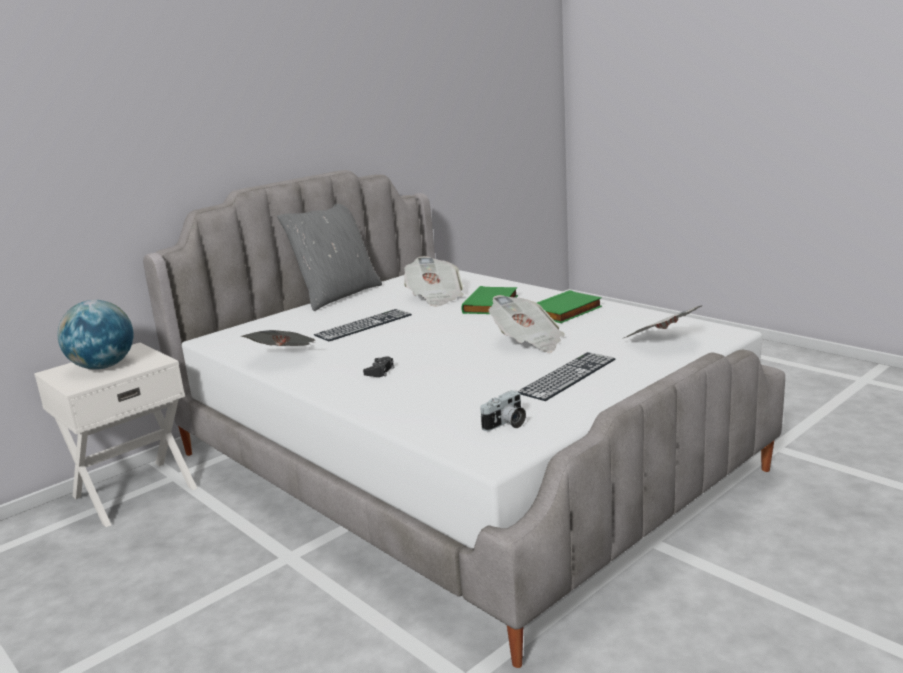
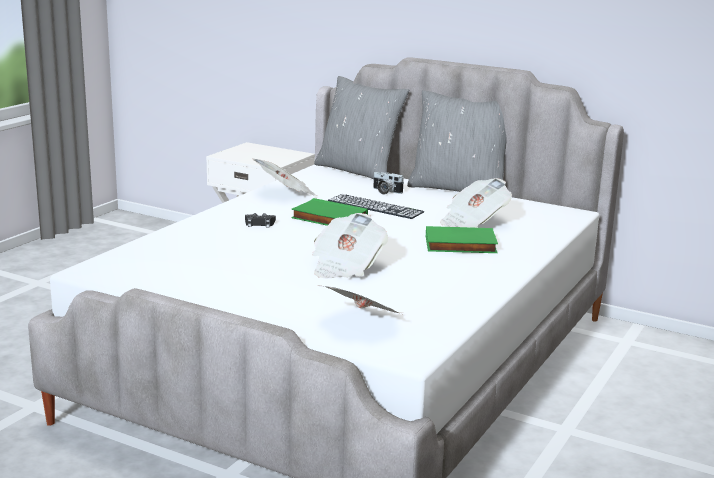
camera: 70 degrees right, 0 degrees up
(103, 366) = (260, 154): globe -> none
(238, 326) = (358, 171): none -> grey pillow
(506, 424) = (147, 271): camera -> camera (385, 191)
(566, 311) = (452, 277): green book -> green book (328, 219)
(567, 376) = (257, 286): keyboard -> none

